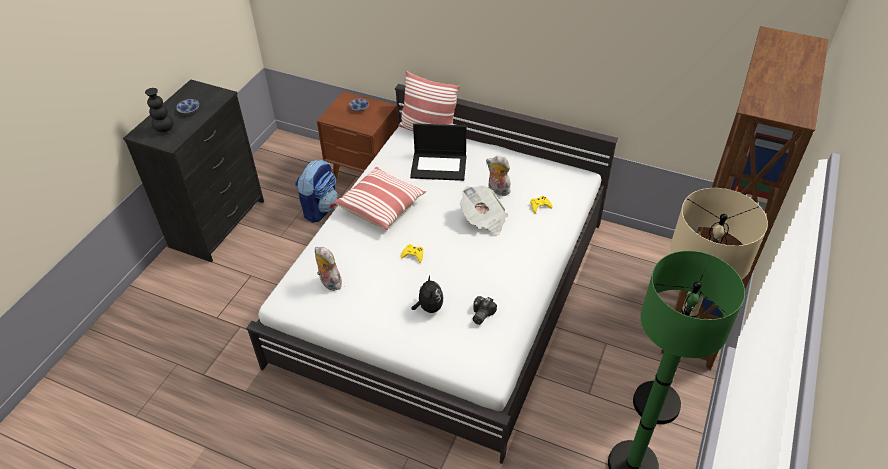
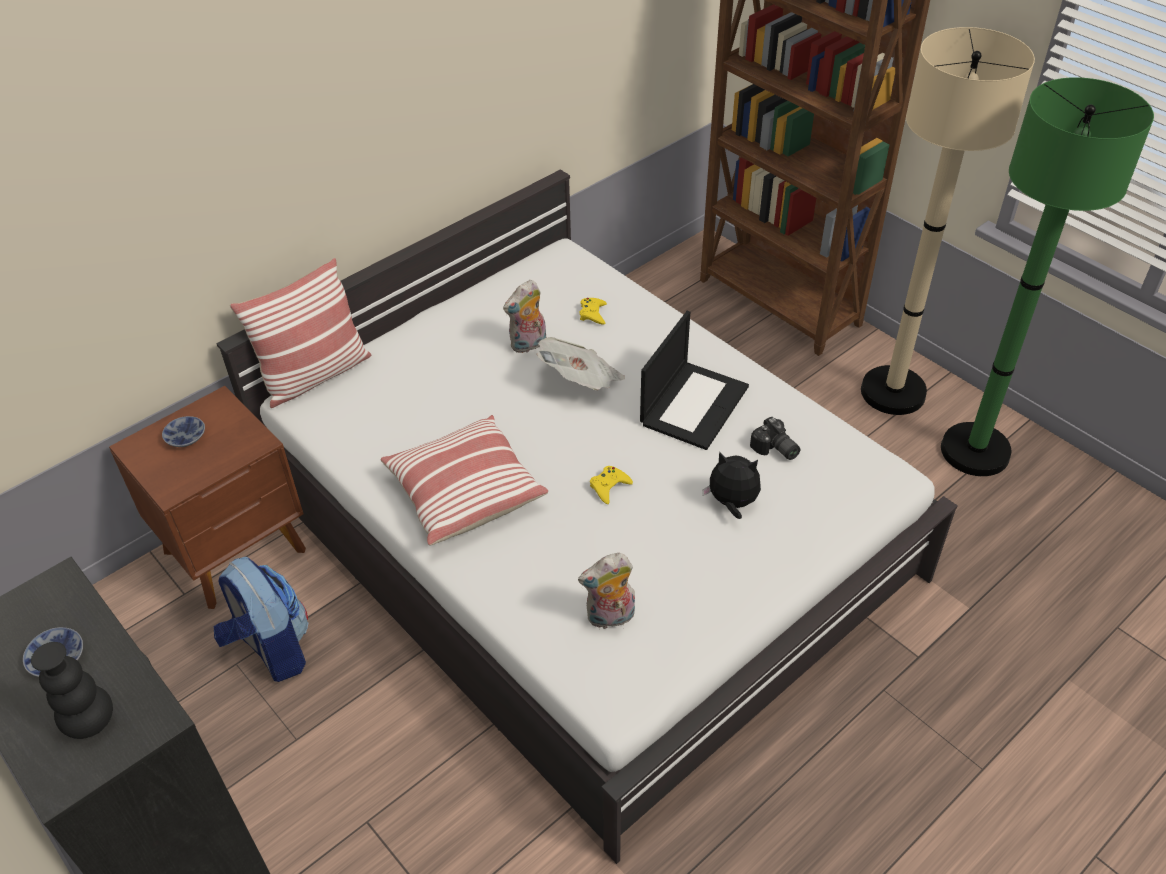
camera: 65 degrees left, 0 degrees up
(439, 166) = (420, 390): laptop -> laptop (694, 404)

